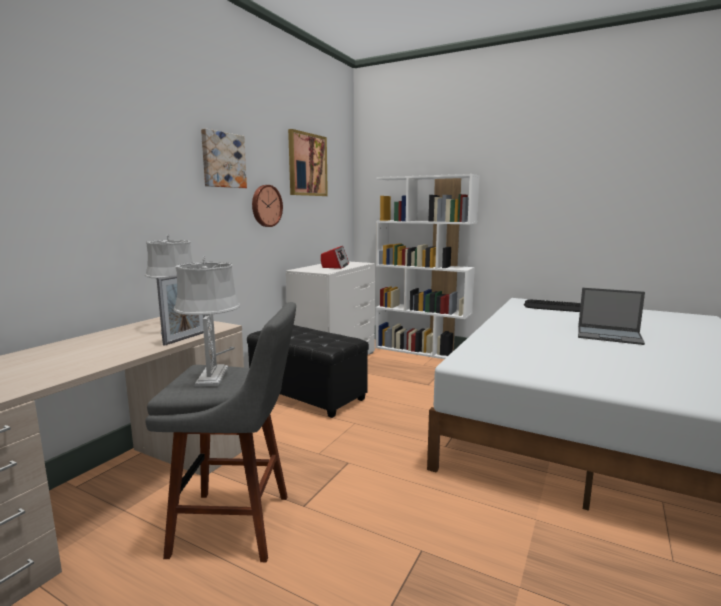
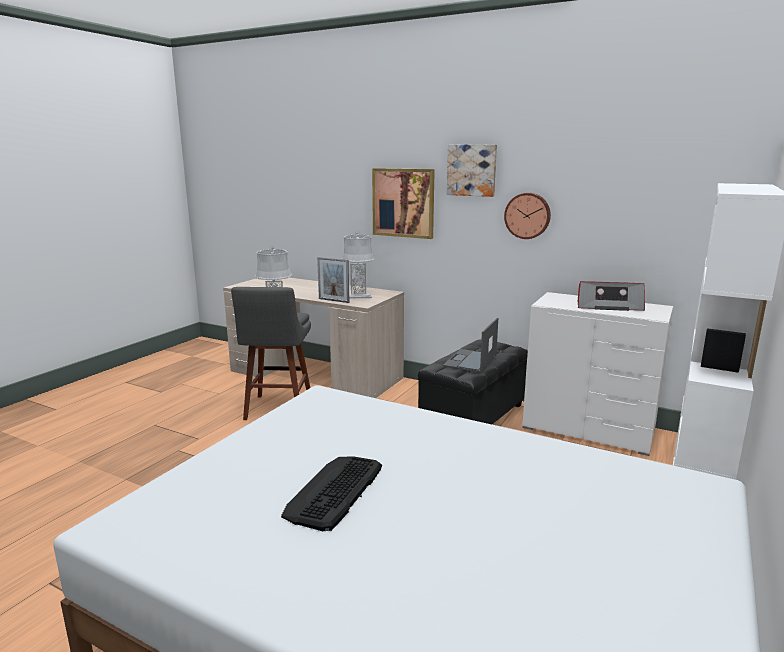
camera: 90 degrees right, 5 degrees up
(307, 165) = (619, 165): picture -> picture (403, 203)
(555, 307) = (656, 512): keyboard -> keyboard (334, 491)
(610, 335) = (425, 511): laptop -> laptop (470, 361)

